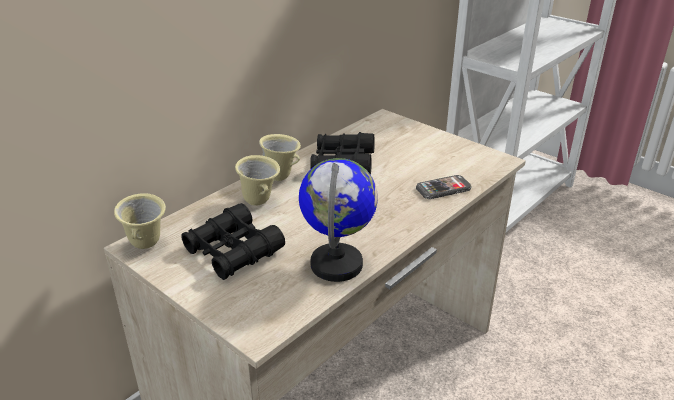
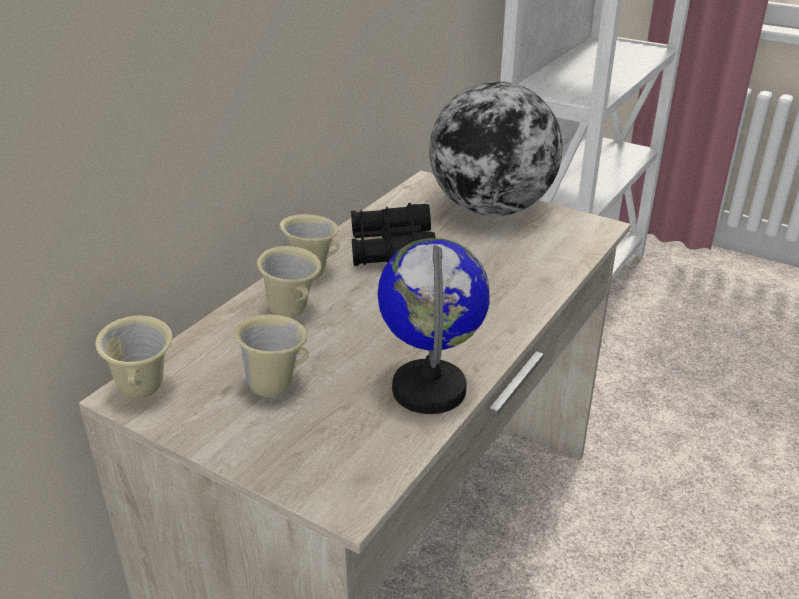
camera: 10 degrees left, 0 degrees up
(233, 251) = (276, 386): black binoculars -> beige mug
(423, 141) = (491, 209): none -> globe
(443, 189) = (538, 271): phone -> none

